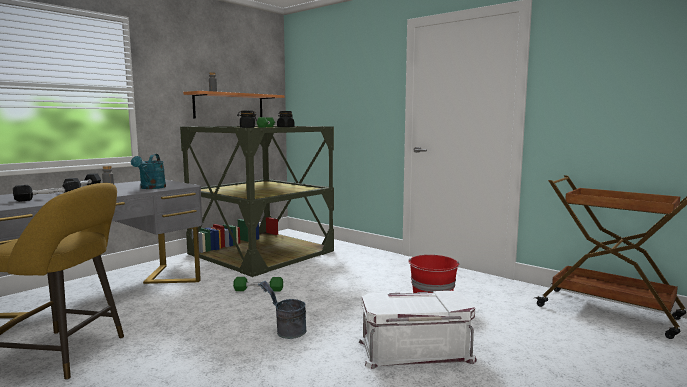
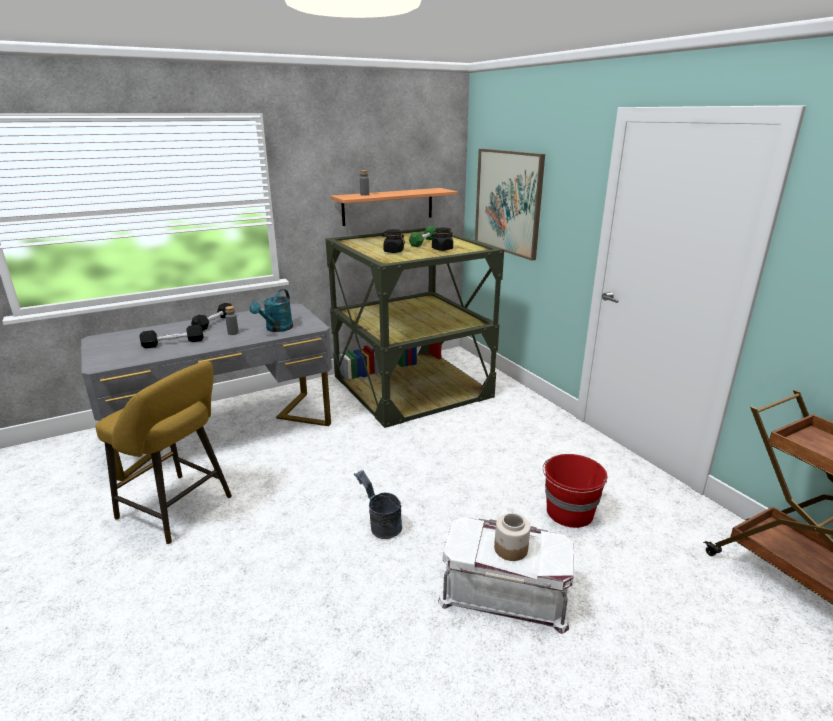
camera: 20 degrees right, 15 degrees up
(258, 290) = (382, 451): green dumbbell -> none
(325, 101) = (508, 202): none -> picture
(418, 303) = (511, 549): none -> jar

